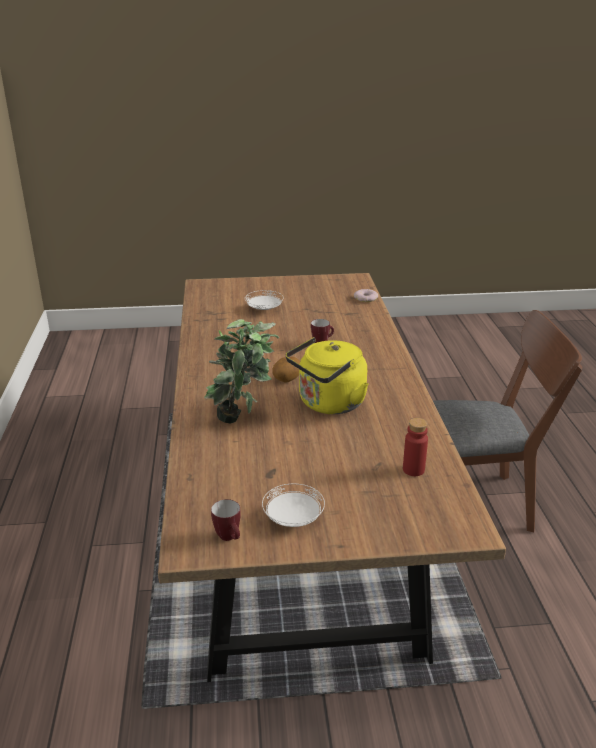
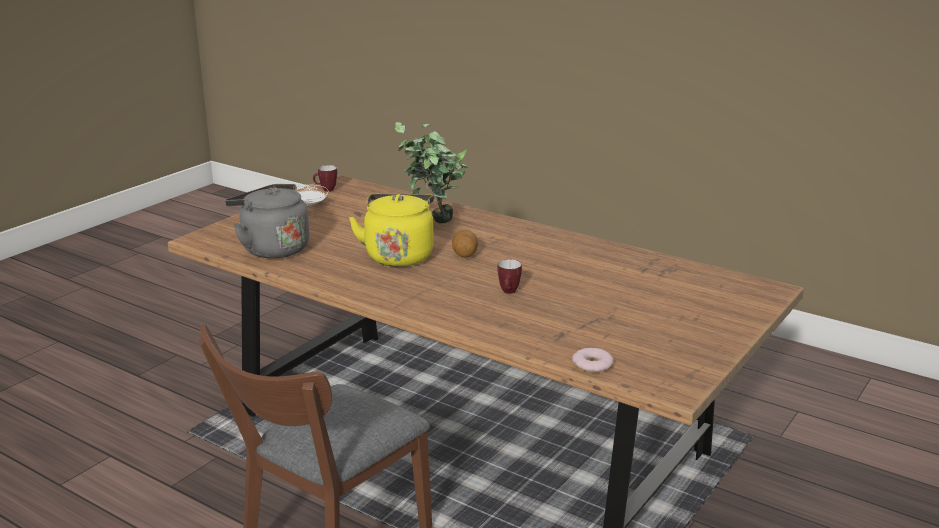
camera: 130 degrees right, 5 degrees down
(264, 309) = (640, 296): white plate -> none
(413, 470) = (272, 248): red bottle -> grey kettle

